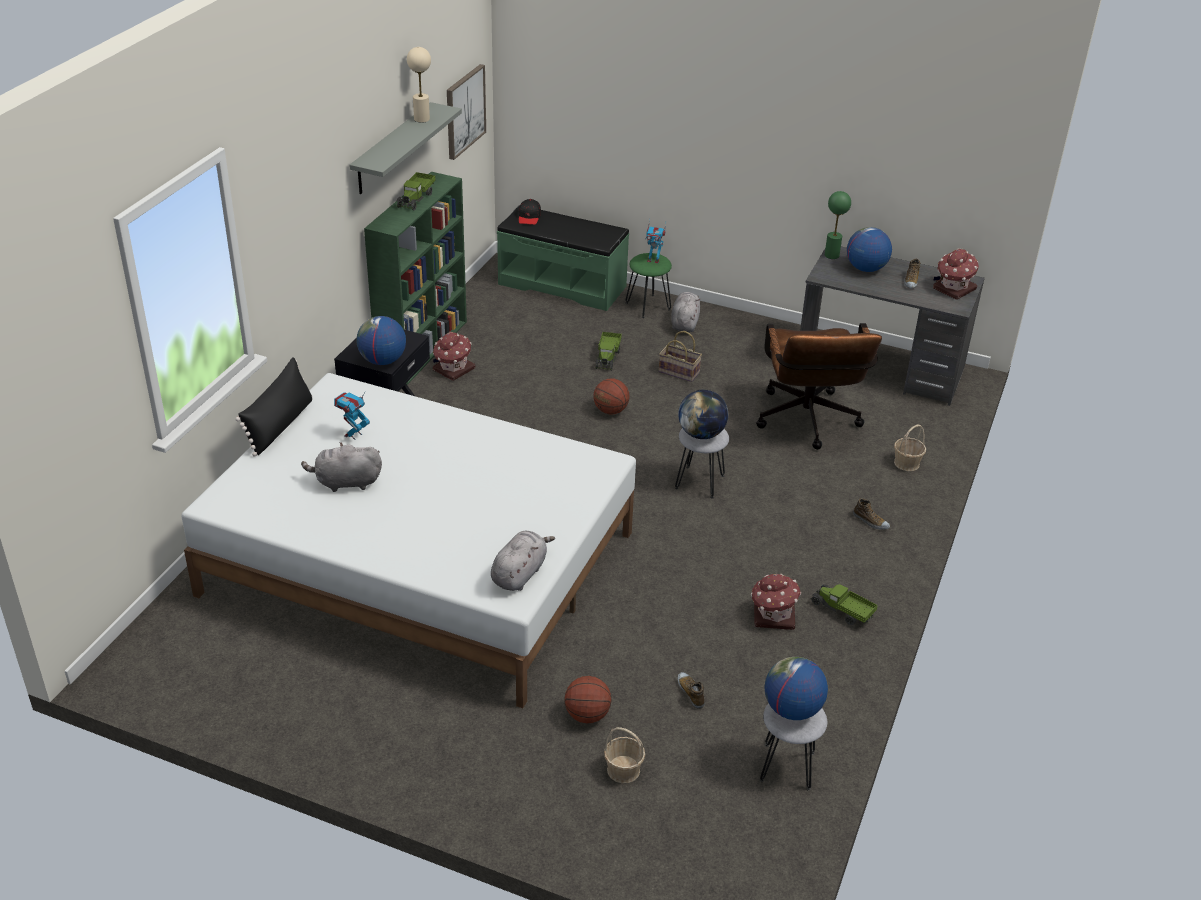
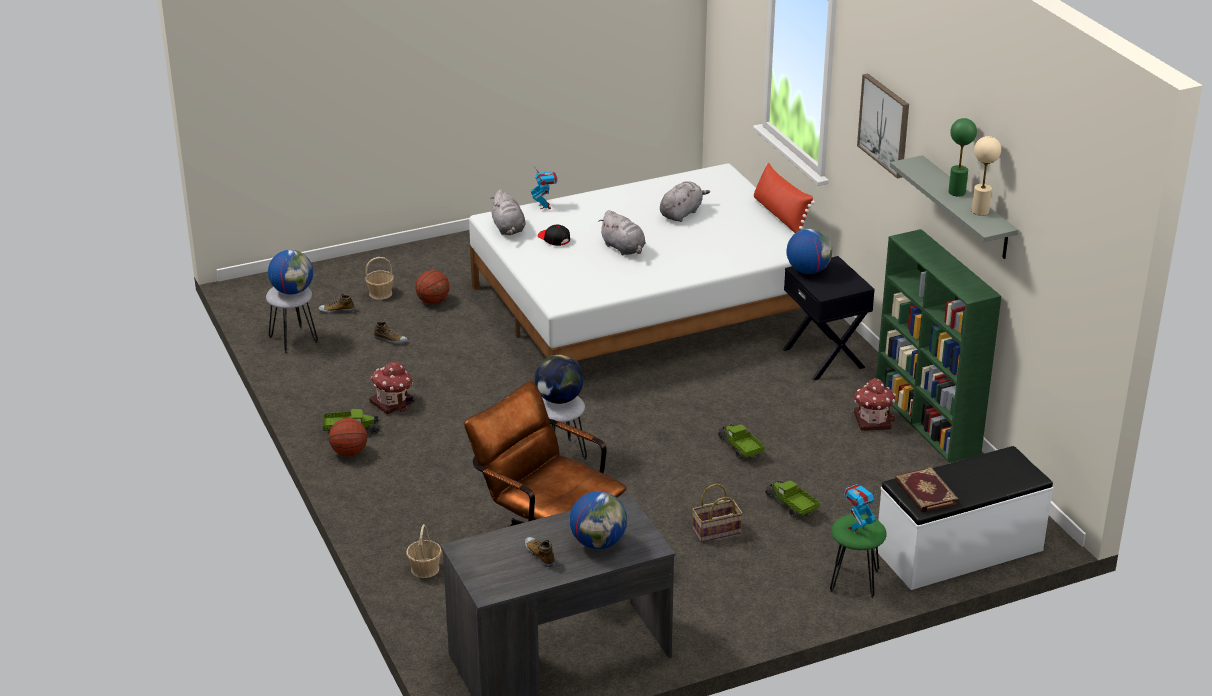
camera: 135 degrees right, 5 degrees down
(280, 425) = (780, 215): black pillow -> red pillow
(353, 434) = (732, 233): toy robot -> toy robot (545, 206)
(416, 198) = (949, 268): toy truck -> toy truck (739, 449)
(464, 111) = (1062, 307): picture -> picture (885, 125)
(529, 217) = (1012, 471): black cap -> black cap (554, 239)
(562, 285) = (960, 551): green bench -> white bench
(599, 234) = (925, 493): none -> book
(610, 411) = (708, 464): basketball -> basketball (349, 452)
(684, 323) = (794, 585): grey plush toy -> grey plush toy (624, 249)
(832, 255) = (649, 539): green table lamp -> green table lamp (956, 192)
(870, 521) = (399, 501): shoe -> shoe (336, 310)
(953, 289) = (490, 570): toy house -> none

